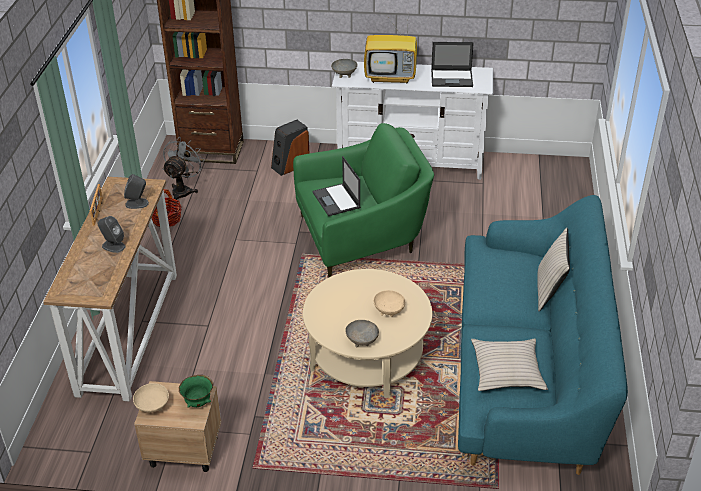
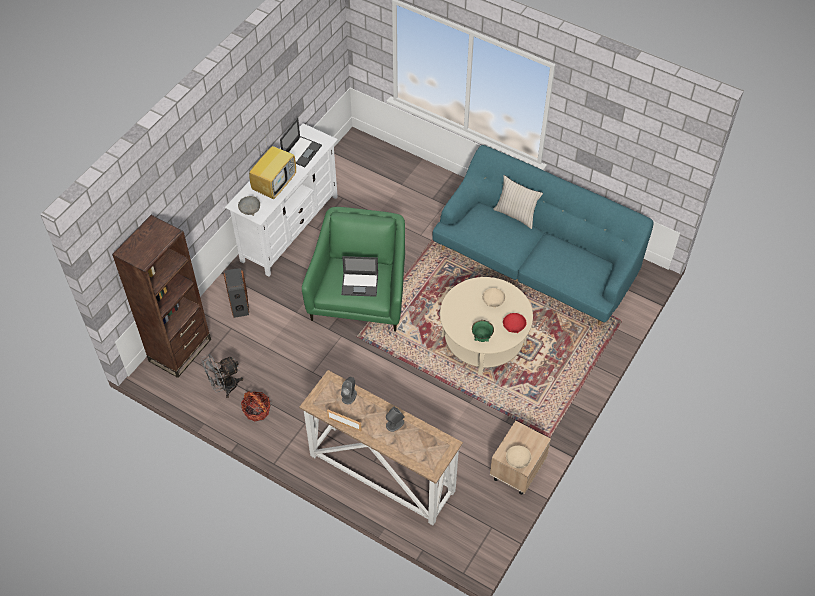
camera: 65 degrees left, 15 degrees up
(184, 190) = (224, 387): grey fan -> grey fan turned 75 degrees counterclockwise
(198, 403) = (526, 434): green bowl -> green bowl (482, 337)
(362, 341) = (514, 327): grey bowl -> red bowl
(507, 371) = (575, 267): beige pillow -> none

